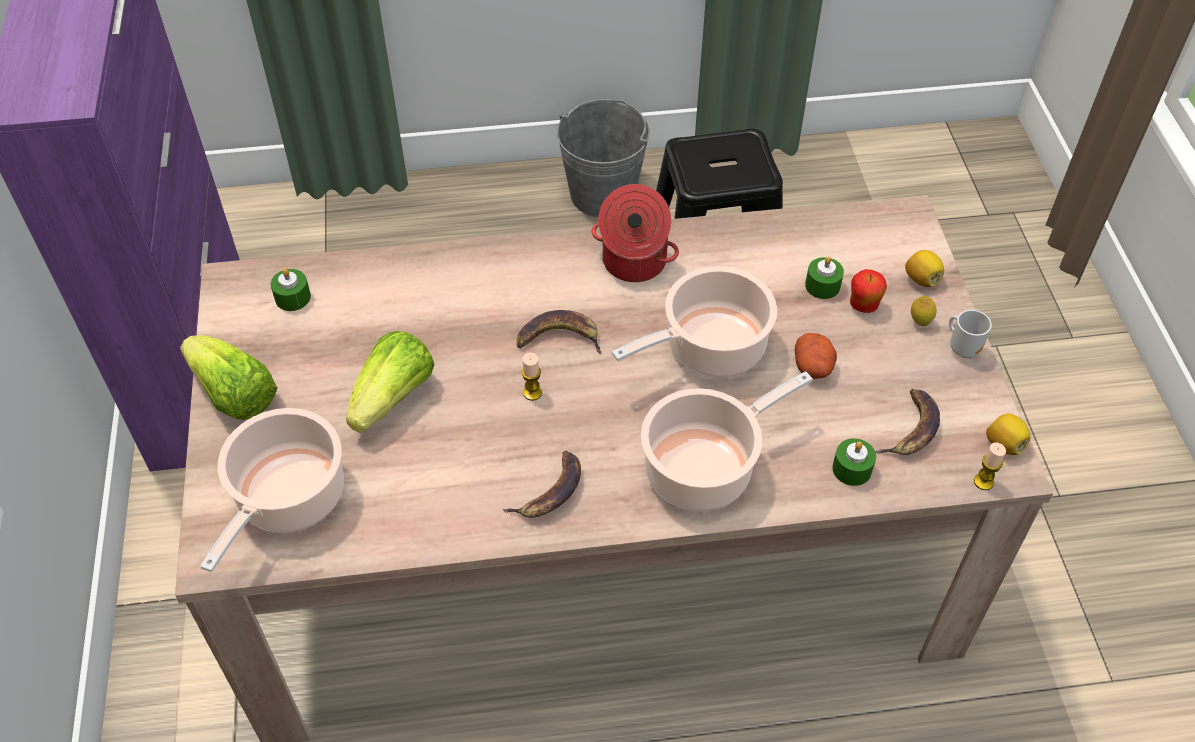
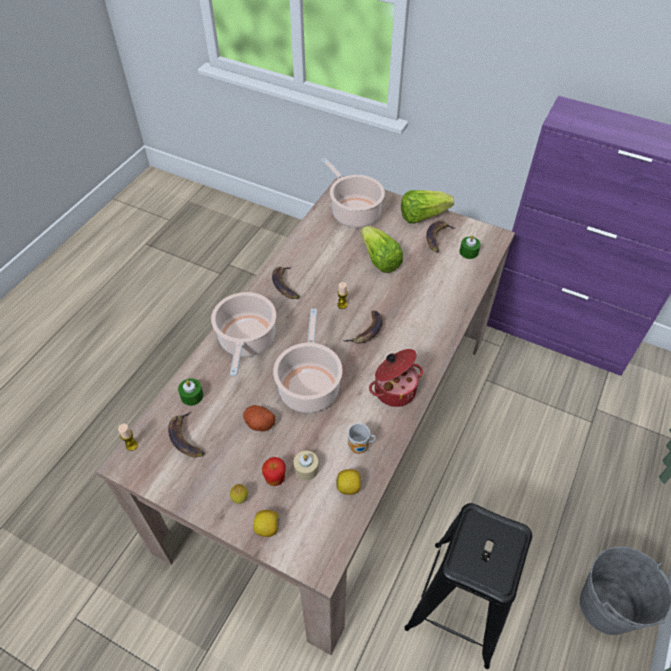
camera: 125 degrees right, 0 degrees up
(282, 349) = (437, 237): none -> banana
(822, 286) = (306, 469): green candle -> beige candle
(963, 348) = (205, 506): mug -> mug (360, 448)
(1004, 444) = (138, 473): lemon -> lemon (349, 487)

